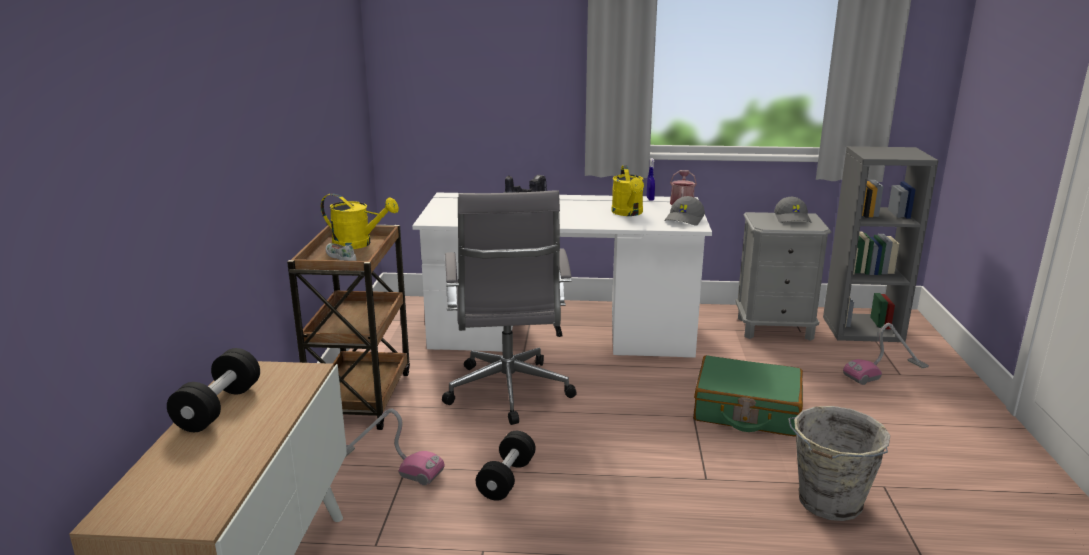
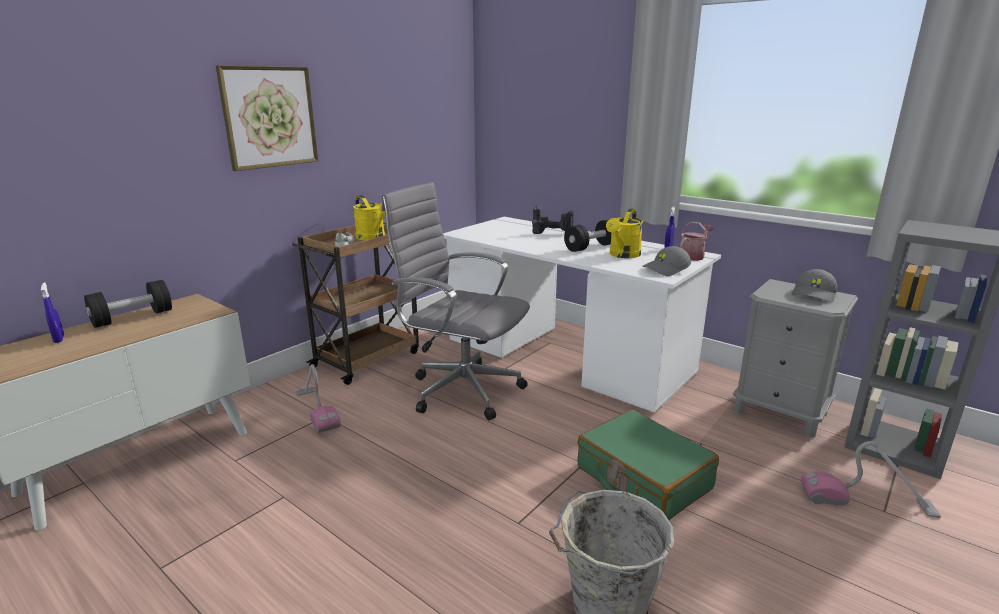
camera: 35 degrees right, 0 degrees up
(179, 458) = (59, 339): none -> blue spray bottle
(254, 111) = (269, 117): none -> picture
(506, 479) = (371, 452): black dumbbell -> black dumbbell (591, 247)
(508, 394) = (461, 389): grey office chair -> grey office chair turned 90 degrees clockwise

